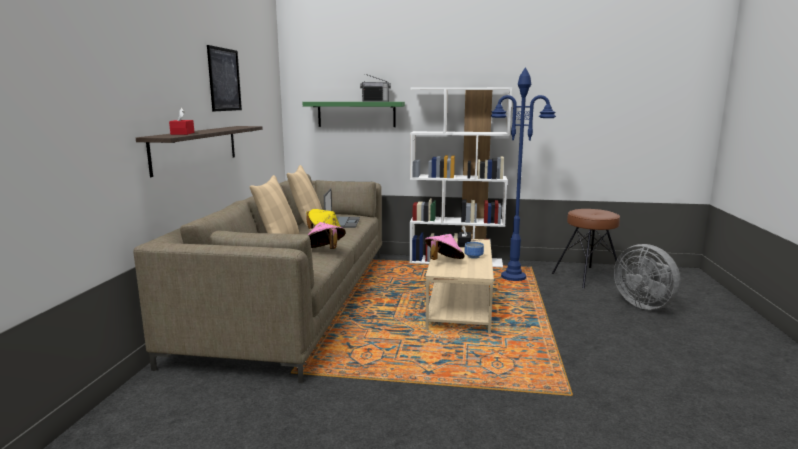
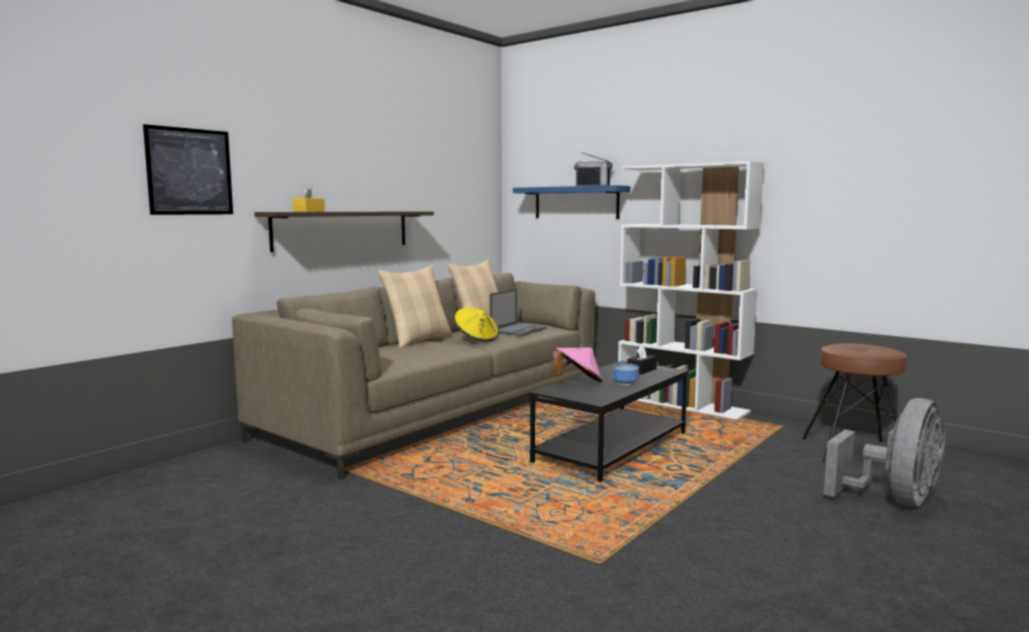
camera: 30 degrees right, 5 degrees down
(182, 133) = (309, 211): red tissue box -> yellow tissue box
(224, 79) = (396, 161): picture -> picture (190, 171)
(324, 251) = (443, 351): pink hat -> none
(356, 114) = (576, 202): green shelf -> blue shelf
(459, 304) = (611, 447): beige coffee table -> black coffee table
(513, 277) = (735, 433): blue floor lamp -> none
(644, 305) = (895, 500): grey fan -> grey fan turned 135 degrees counterclockwise

